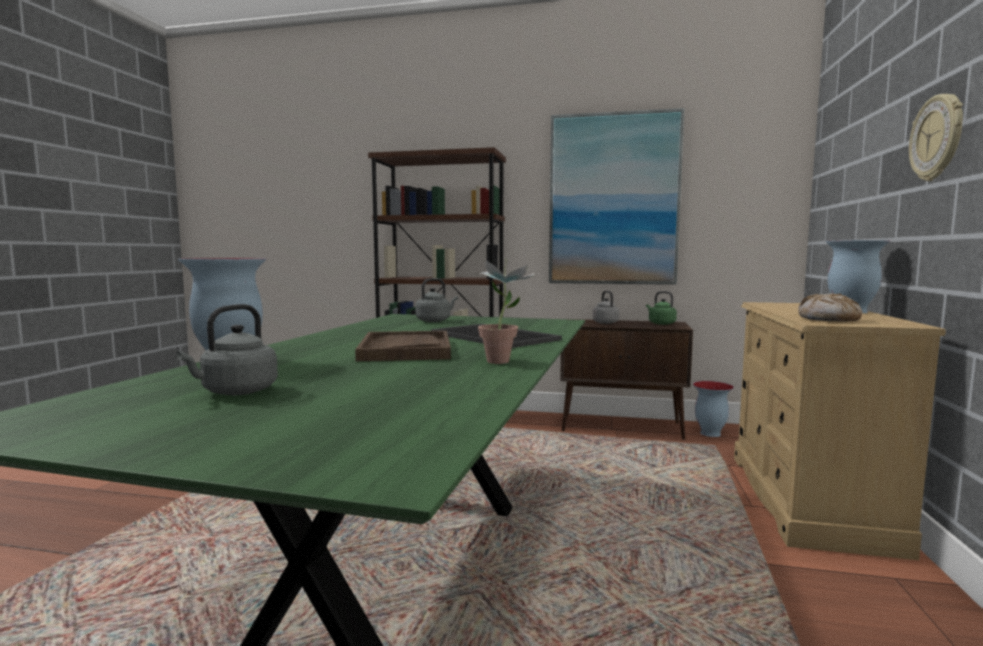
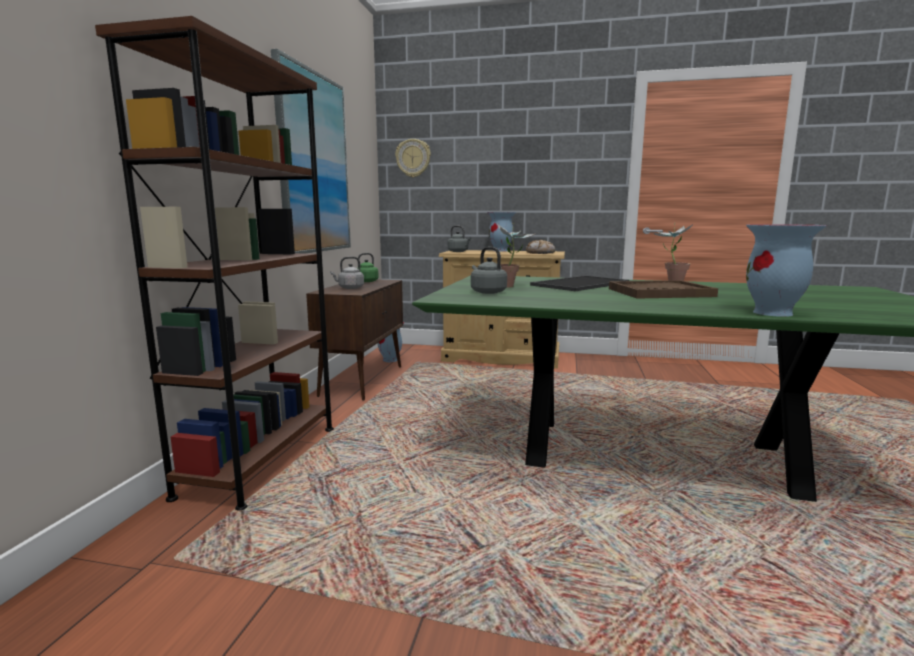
camera: 90 degrees left, 5 degrees up
(236, 392) = (834, 304): grey kettle -> grey kettle (459, 251)
(470, 324) = (511, 287): none -> potted plant
(937, 138) = (536, 164): wall clock -> wall clock (413, 158)

